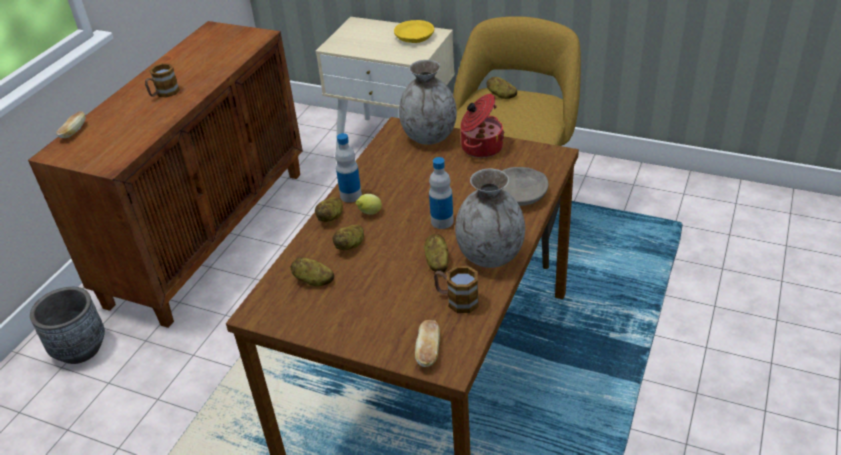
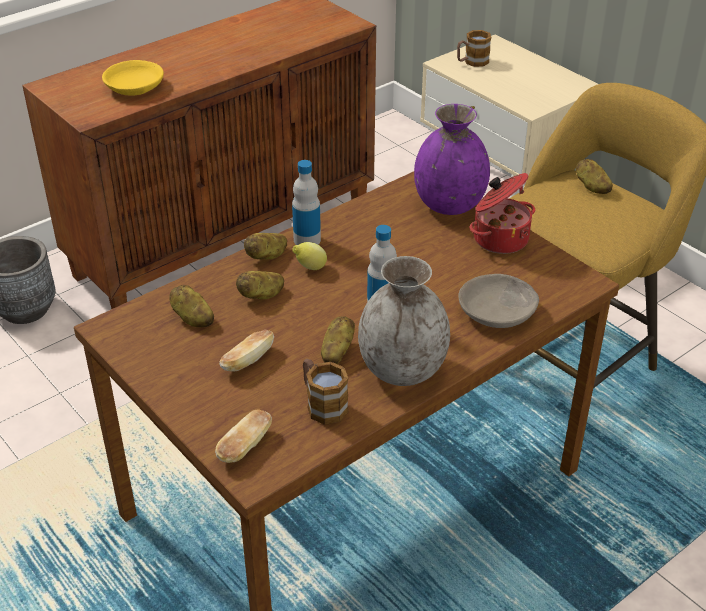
camera: 25 degrees right, 0 degrees up
(73, 132) = (84, 70): bread -> bread (247, 360)
(164, 94) = (200, 58): mug -> mug (472, 62)
(414, 38) = (549, 83): yellow bowl -> yellow bowl (133, 87)
(430, 137) = (450, 205): grey vase -> purple vase

